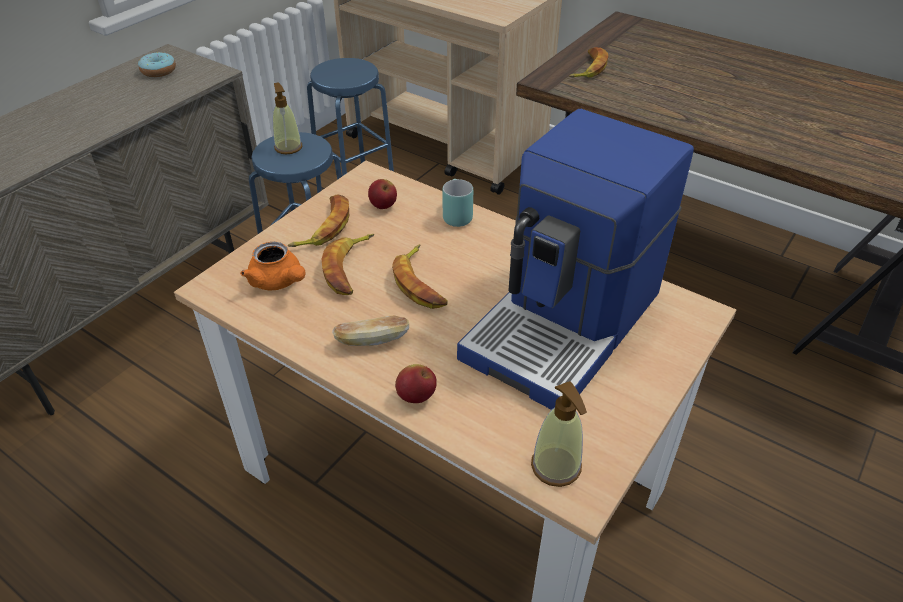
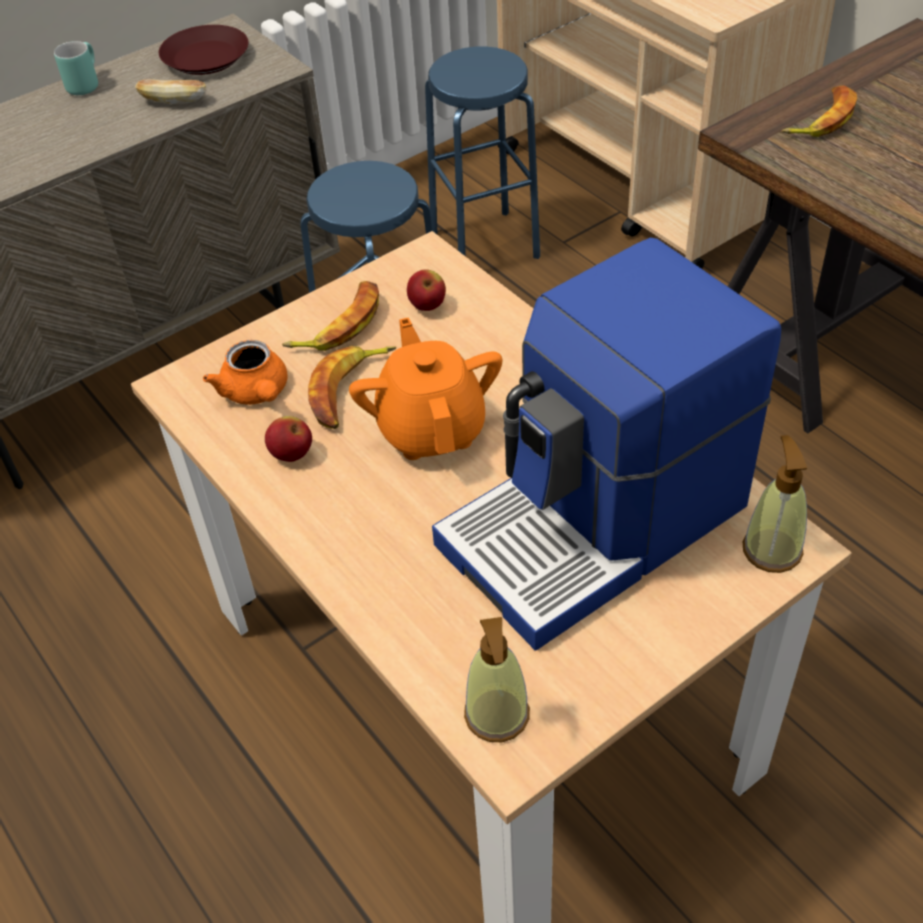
camera: 20 degrees right, 5 degrees up
(158, 71) = (207, 58): donut -> brown plate
(288, 147) = (359, 184): soap dispenser -> soap dispenser (772, 549)
(372, 340) = (339, 497): bread -> bread (174, 101)
(416, 396) = (363, 583): apple -> apple (292, 454)
(421, 283) = (431, 428): banana -> orange teapot
(454, 215) = (517, 335): turquoise mug -> turquoise mug (83, 84)

